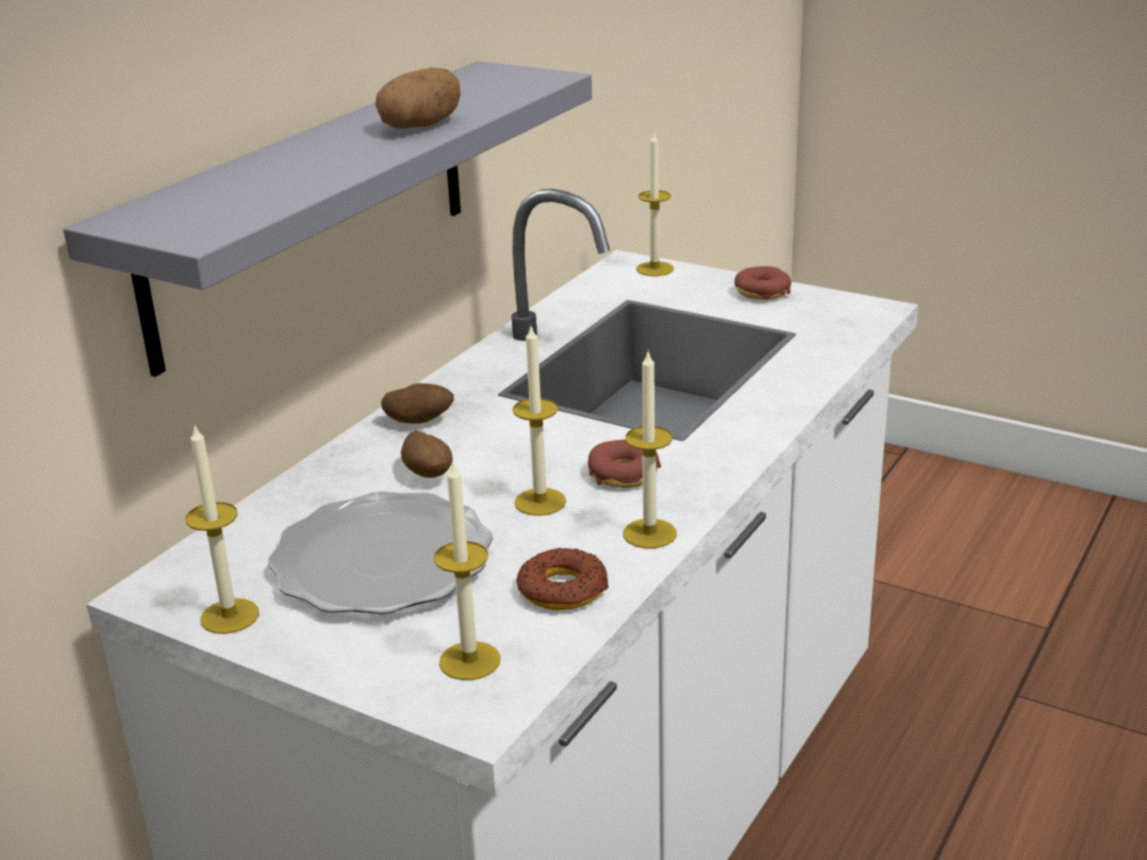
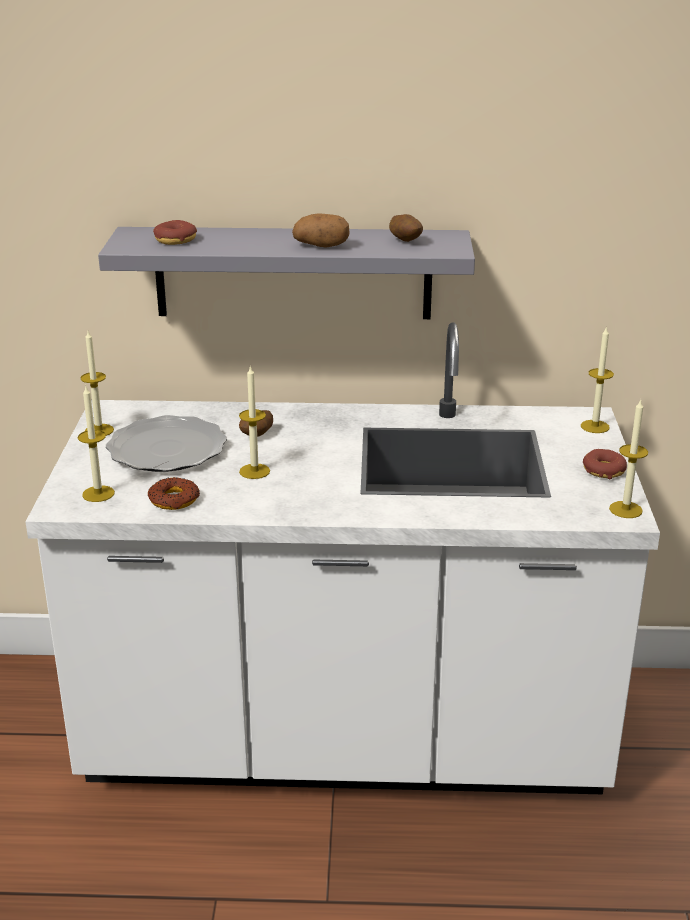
camera: 60 degrees right, 0 degrees up
(420, 422) = (311, 417): potato -> potato (405, 241)
(624, 474) = (304, 486): donut -> donut (175, 240)
(649, 533) = (246, 509): candle -> candle (625, 509)

